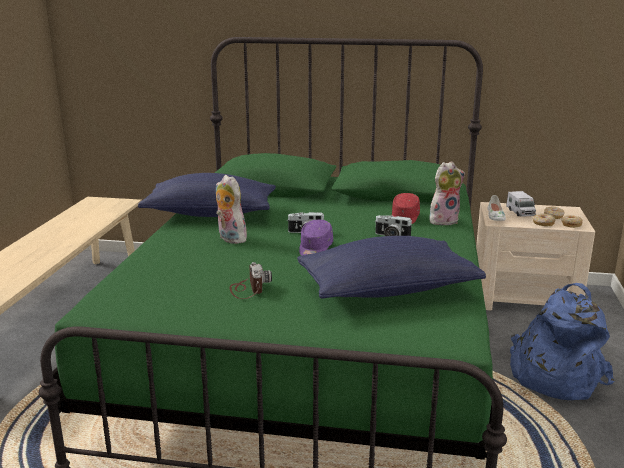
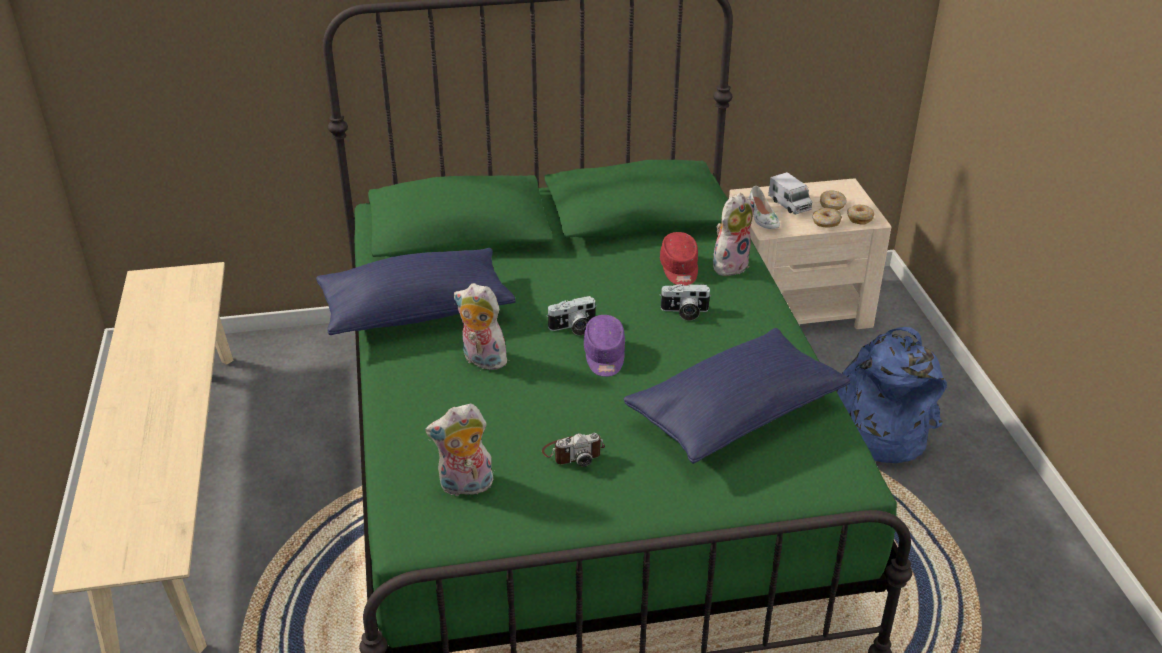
camera: 20 degrees left, 15 degrees up
(157, 293) = (465, 487): none -> plush toy
(248, 289) = (573, 453): camera -> camera turned 105 degrees clockwise

